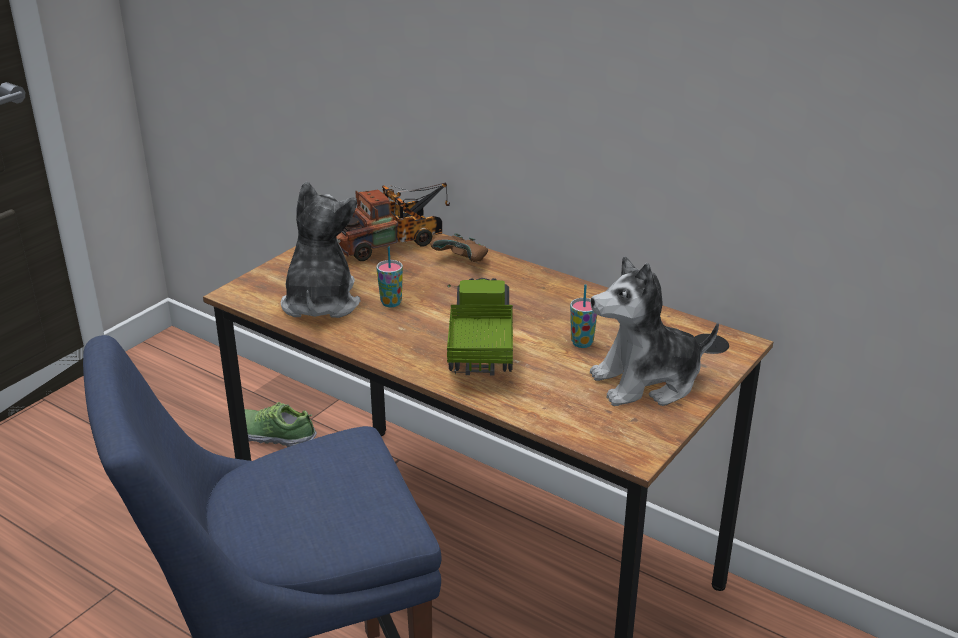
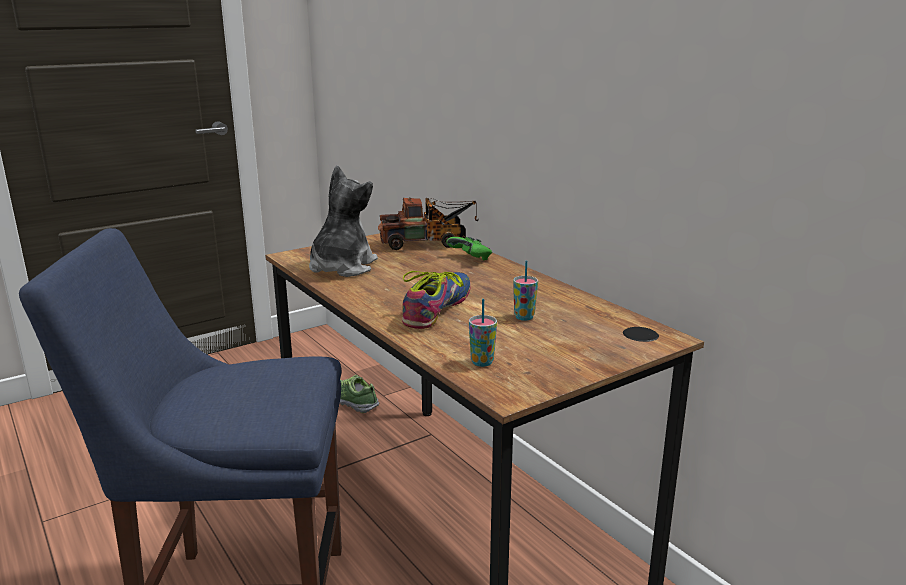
camera: 20 degrees right, 10 degrees down
(391, 303) = (393, 274): cup -> cup (482, 362)
(462, 261) = (470, 259): brown game controller -> green game controller
(480, 347) = (436, 308): toy truck -> shoe
(646, 382) = (560, 350): plush toy -> none

